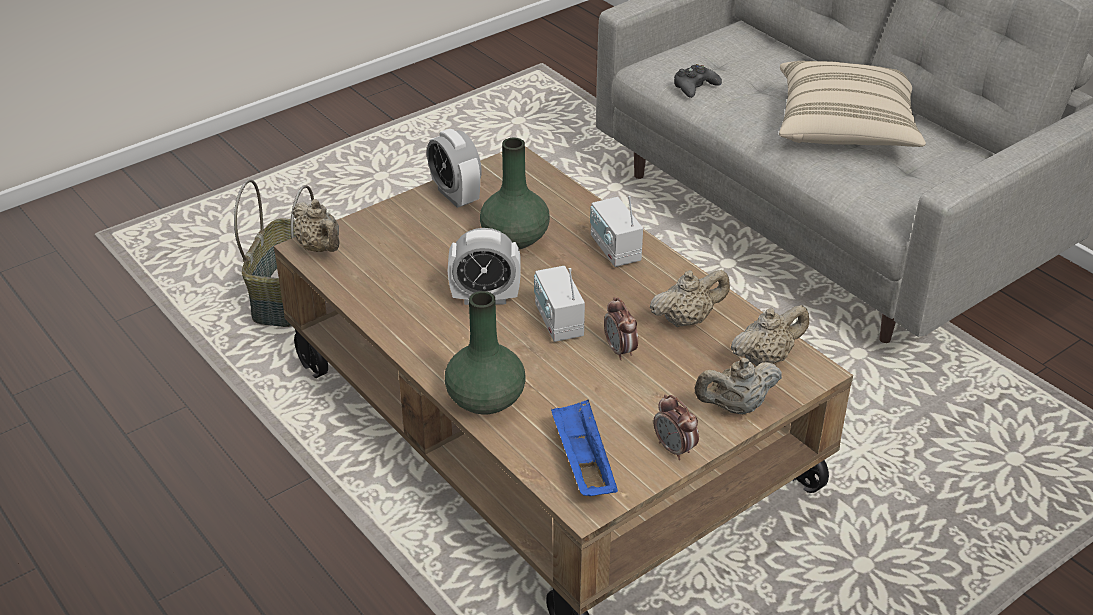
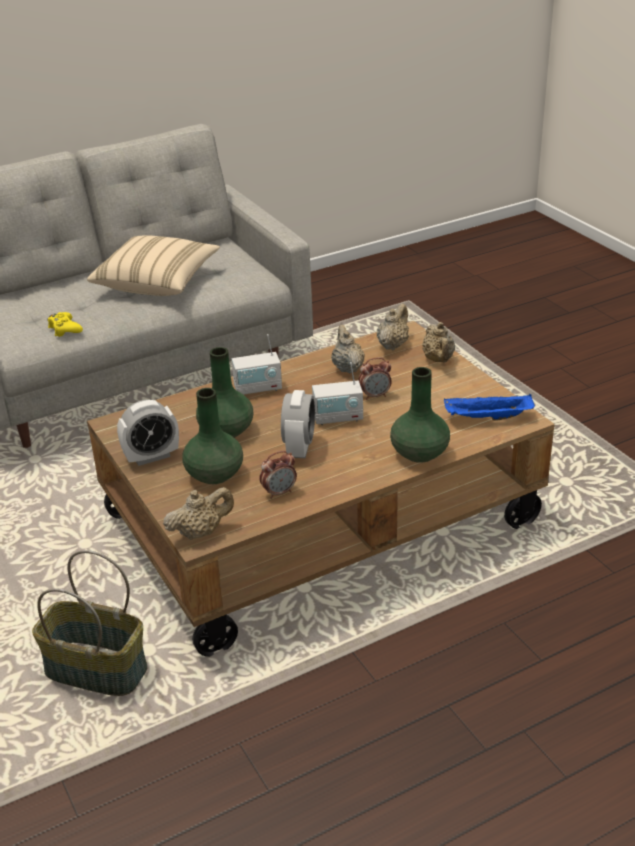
camera: 80 degrees left, 5 degrees down
(425, 243) = (215, 474): none -> green vase
(674, 449) = (476, 384): alarm clock -> alarm clock (279, 492)
(695, 87) = (64, 329): black game controller -> yellow game controller
(766, 358) = (393, 345): beige teapot -> beige teapot turned 45 degrees clockwise

